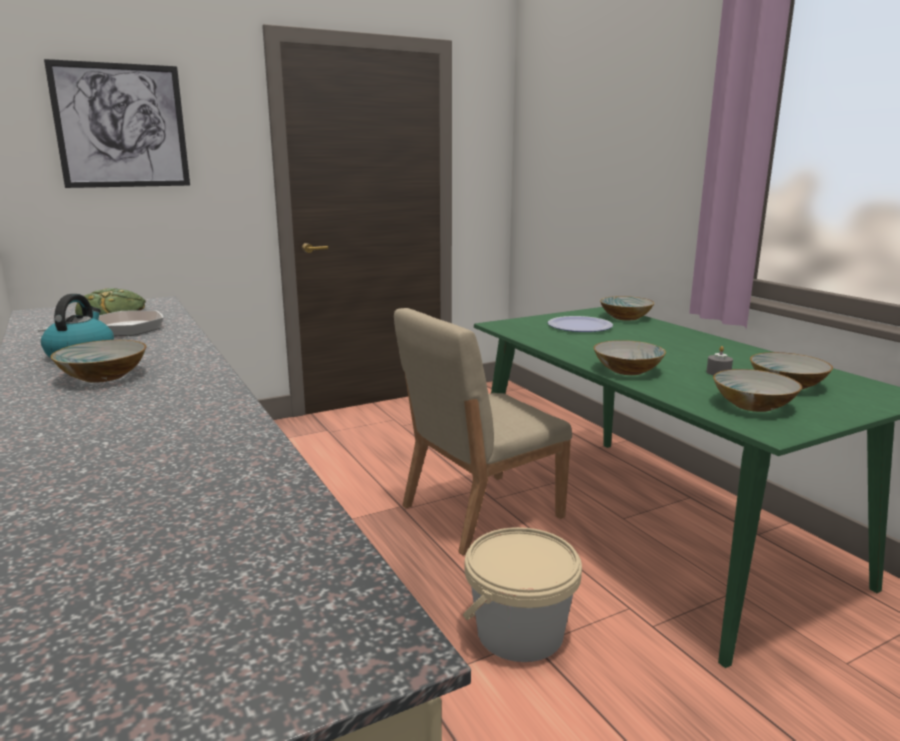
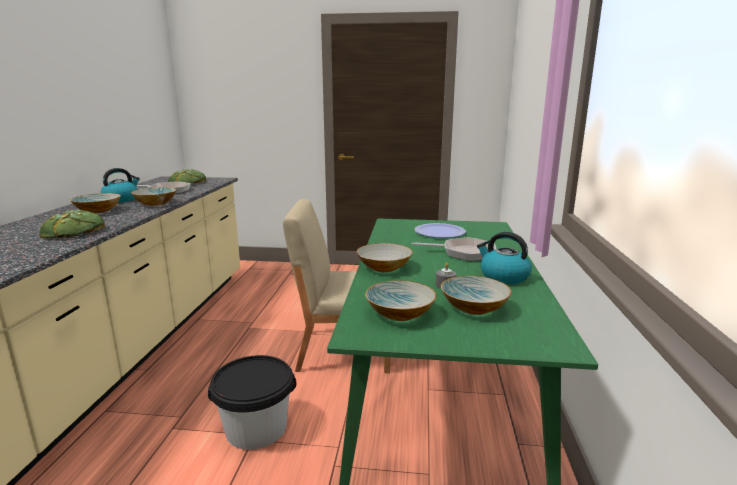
camera: 35 degrees right, 0 degrees up
(121, 126) = (239, 80): picture -> none
(182, 410) = (74, 231): none -> bread
(519, 632) = (256, 428): beige bucket -> black bucket
(626, 317) = (493, 232): bowl -> bowl (156, 203)
(654, 341) = (464, 253): none -> frying pan
(738, 354) = (503, 276): none -> kettle

